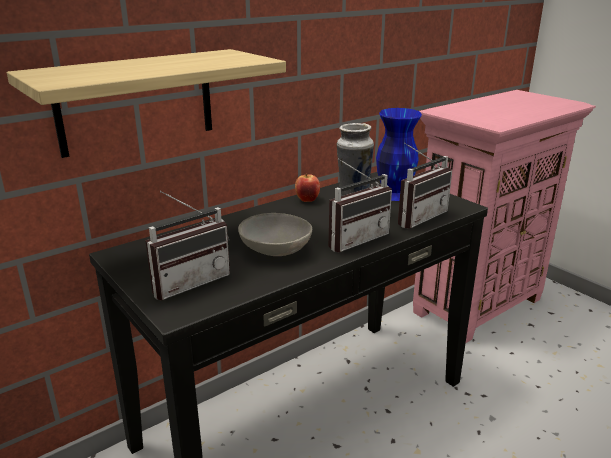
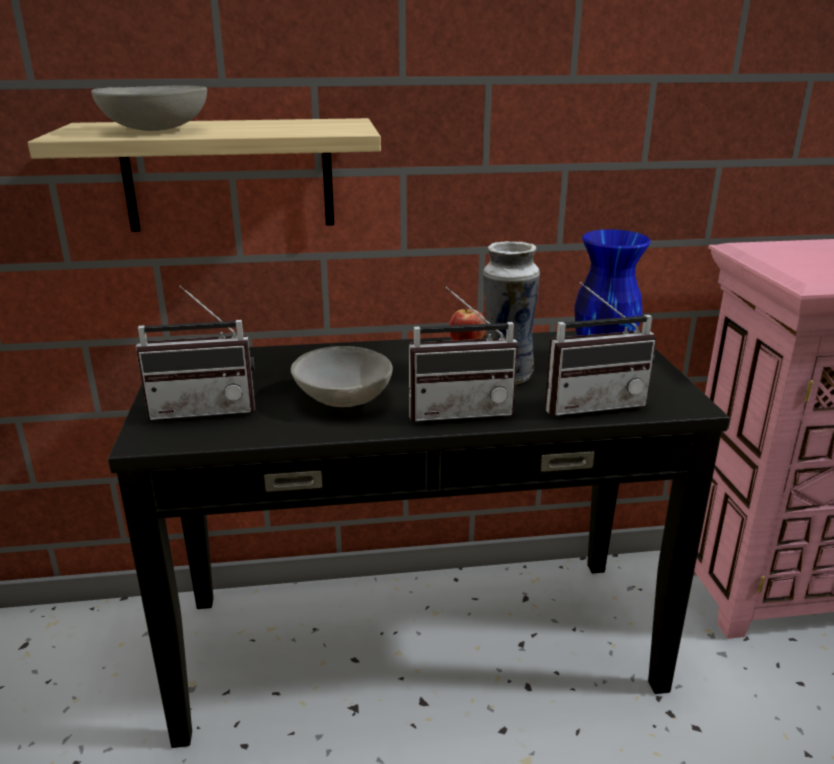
camera: 30 degrees right, 0 degrees up
(115, 71) = (155, 130): none -> grey bowl

